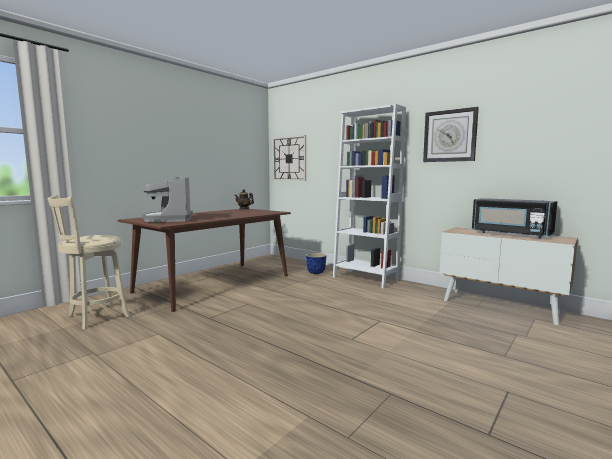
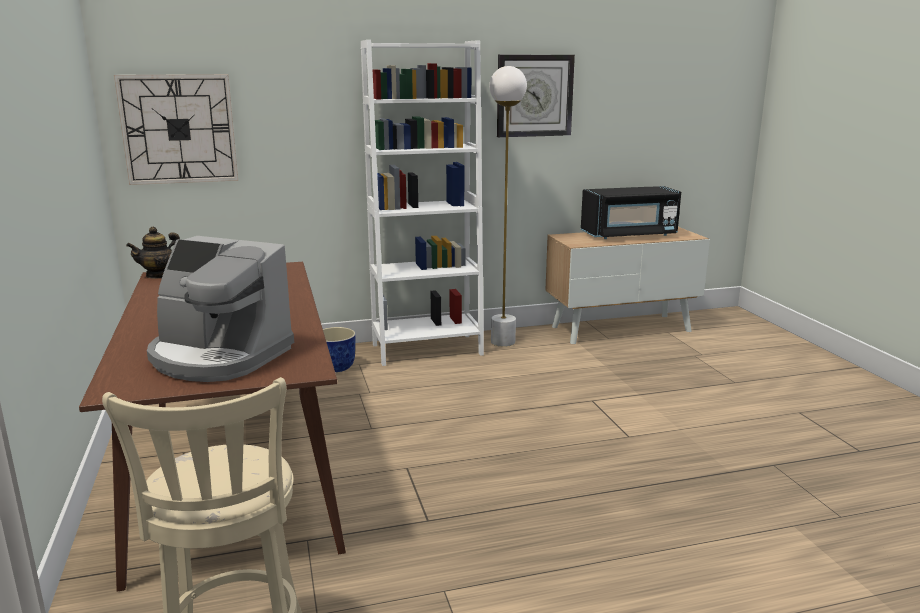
camera: 55 degrees left, 10 degrees up
(407, 288) = (502, 342): none -> white floor lamp

